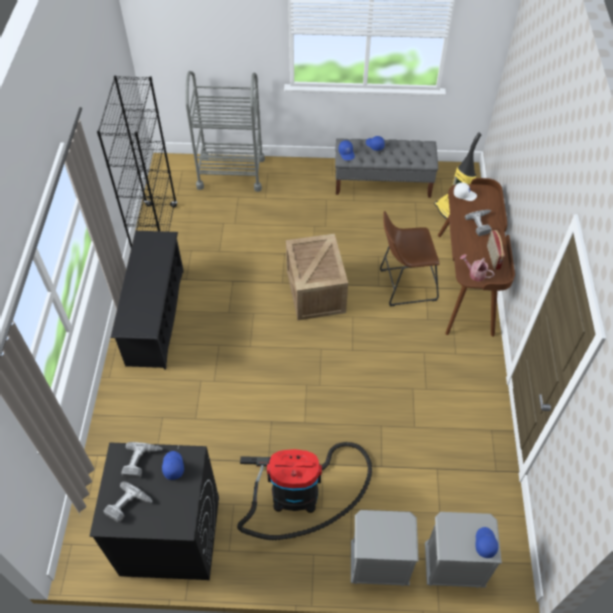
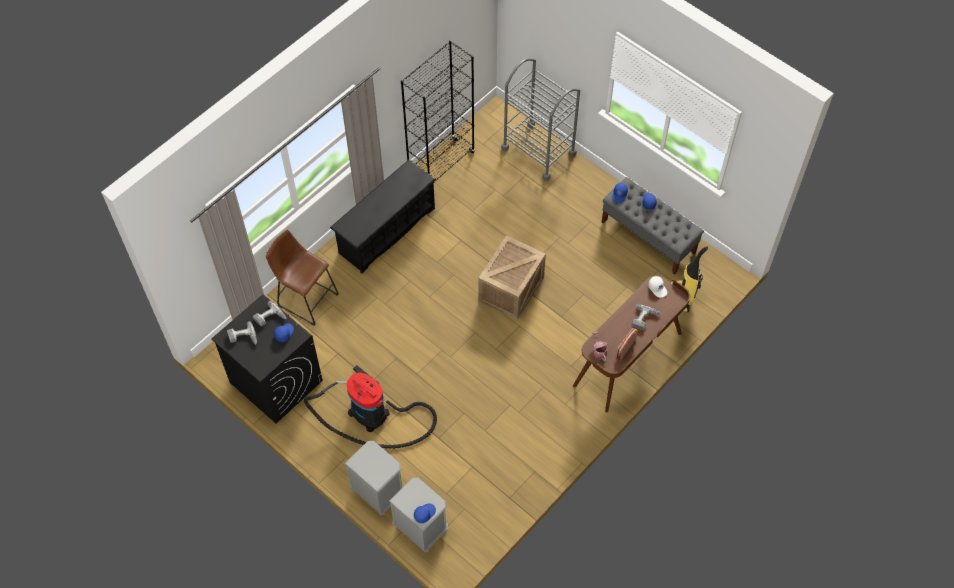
camera: 40 degrees right, 5 degrees up
(404, 285) = (580, 329): brown stool -> brown stool (305, 298)

